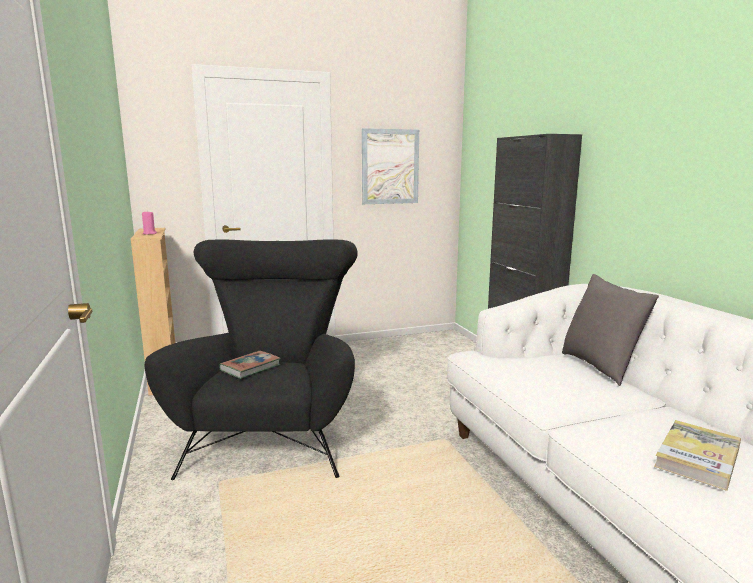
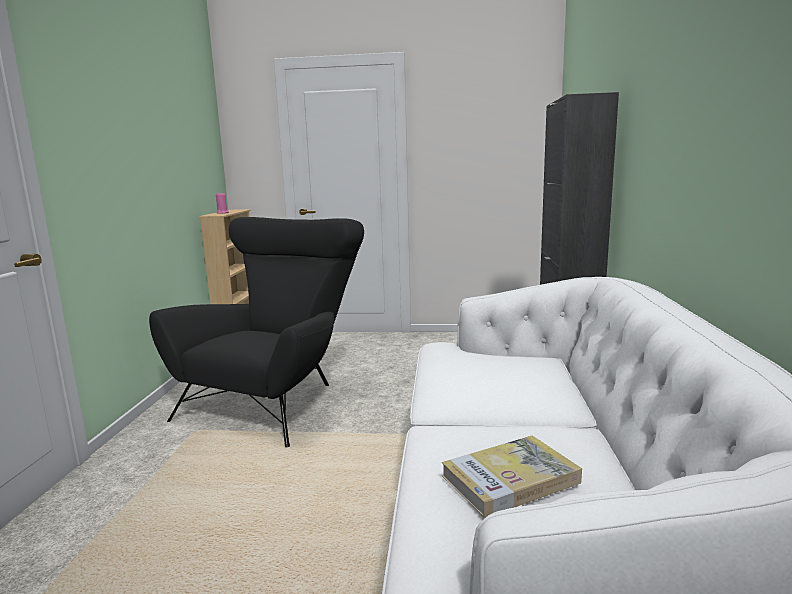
camera: 25 degrees right, 0 degrees up
(250, 368) = (243, 334): book -> none
(390, 166) = (471, 147): picture -> none
(600, 367) = (565, 375): grey pillow -> none

